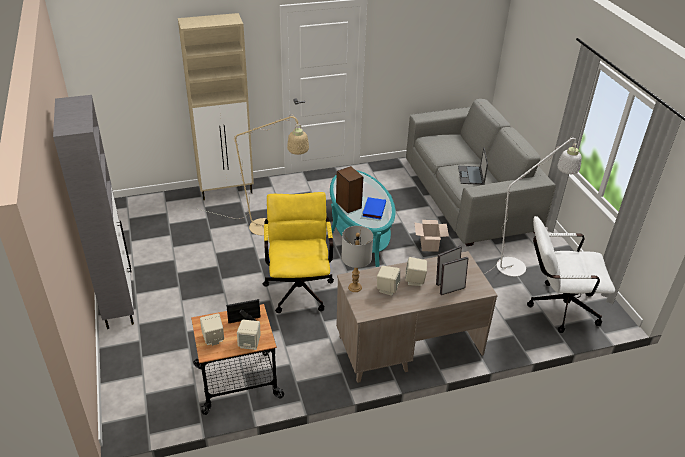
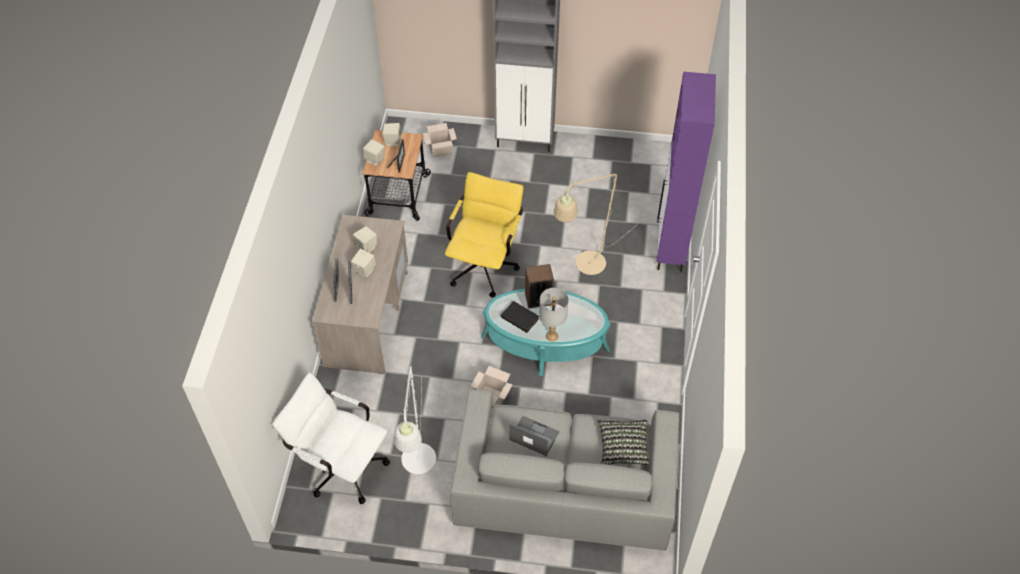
camera: 115 degrees right, 15 degrees up
(151, 369) = (441, 149): none -> cardboard box
(227, 190) = (670, 249): beige cabinet -> purple cabinet
(299, 286) = (485, 264): yellow office chair -> yellow office chair turned 90 degrees counterclockwise
(355, 287) = (381, 226): grey table lamp -> grey table lamp (551, 336)
(373, 209) = (520, 317): blue book -> black book
(444, 142) = (623, 447): none -> pillow
(557, 307) = (340, 466): white office chair -> white office chair turned 90 degrees counterclockwise

